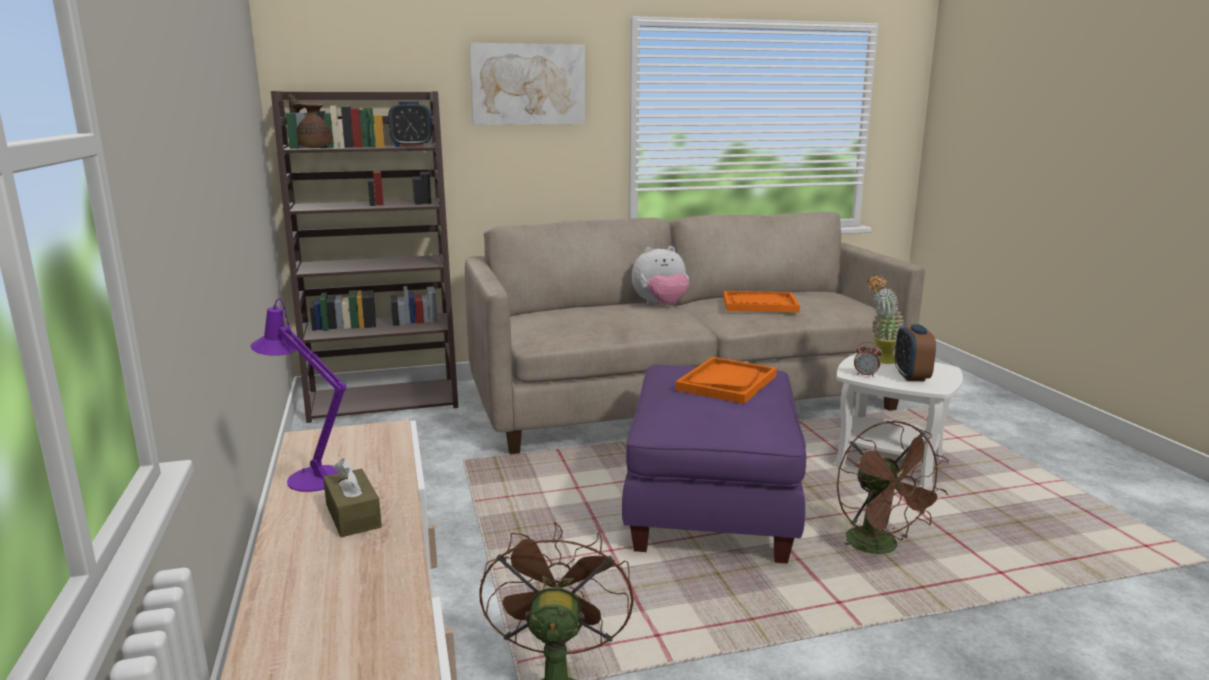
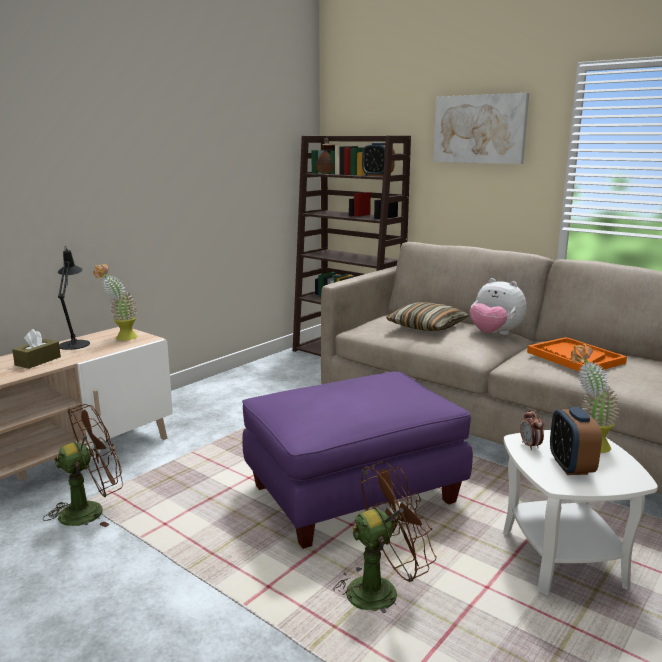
camera: 55 degrees right, 0 degrees up
(310, 476) = (75, 343): purple table lamp -> black table lamp
(351, 443) = (120, 338): none -> potted plant
(600, 316) = (427, 327): none -> pillow
(726, 382) = (378, 395): orange tray -> none
(880, 548) = (381, 590): brown fan -> brown fan turned 150 degrees counterclockwise
(911, 376) = (571, 466): alarm clock -> alarm clock turned 60 degrees counterclockwise

